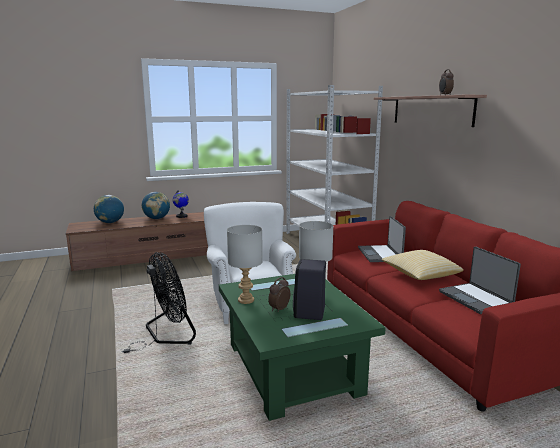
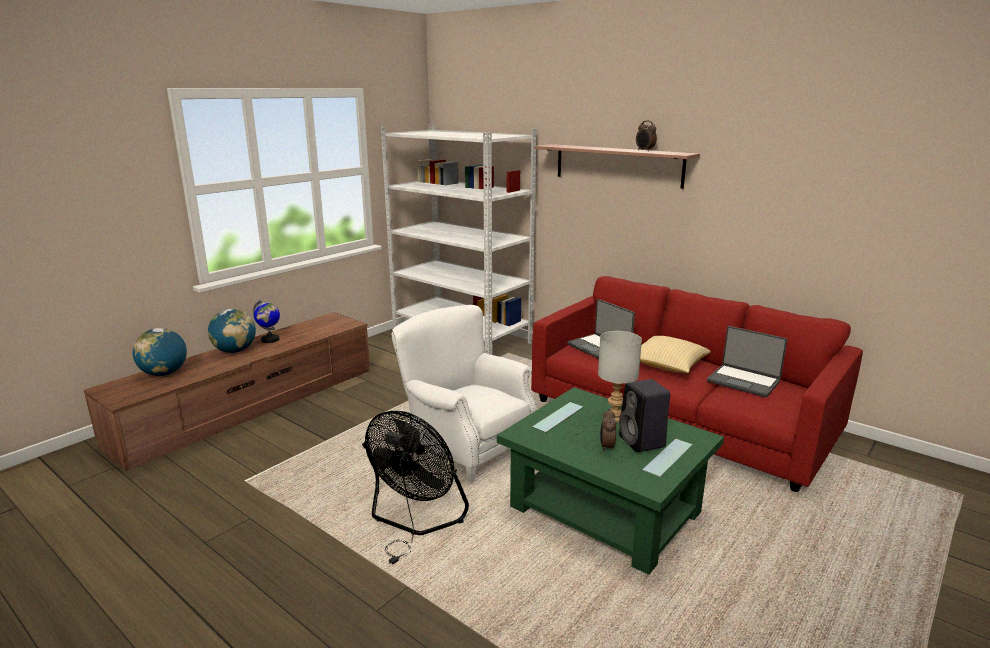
camera: 30 degrees left, 5 degrees up
(246, 300) = (559, 446): grey table lamp -> none

